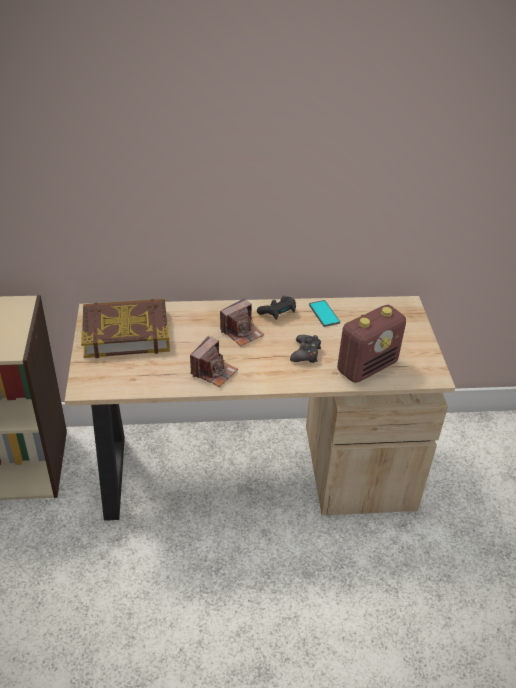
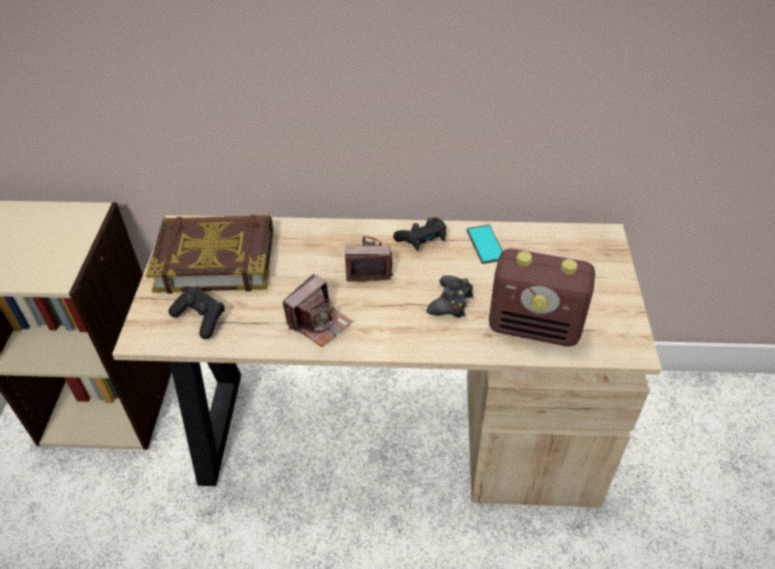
camera: 10 degrees right, 5 degrees up
(125, 373) = (201, 318): none -> black game controller
(242, 332) = (368, 266): camera -> camera turned 150 degrees counterclockwise
(367, 366) = (535, 328): radio -> radio turned 45 degrees clockwise

